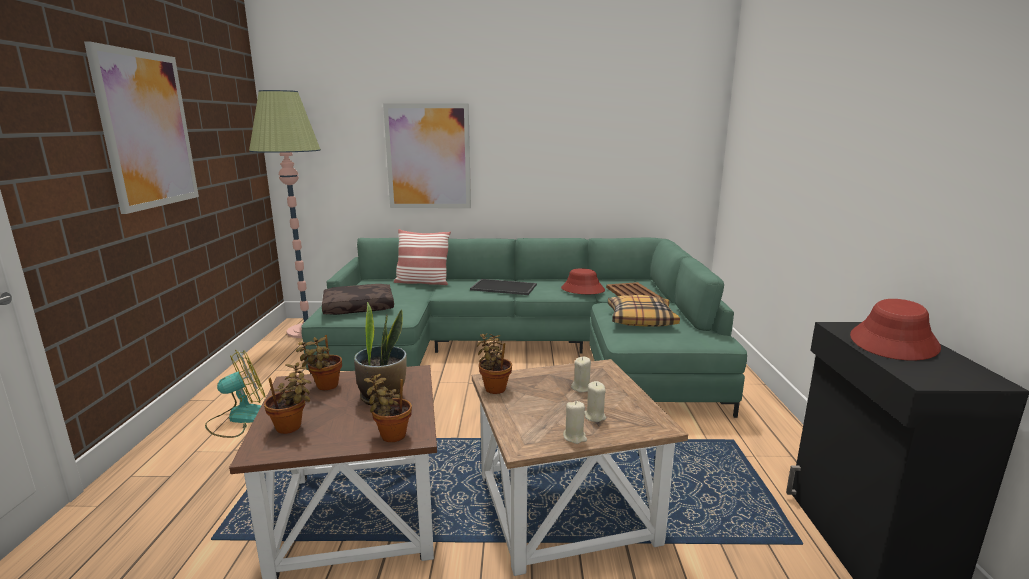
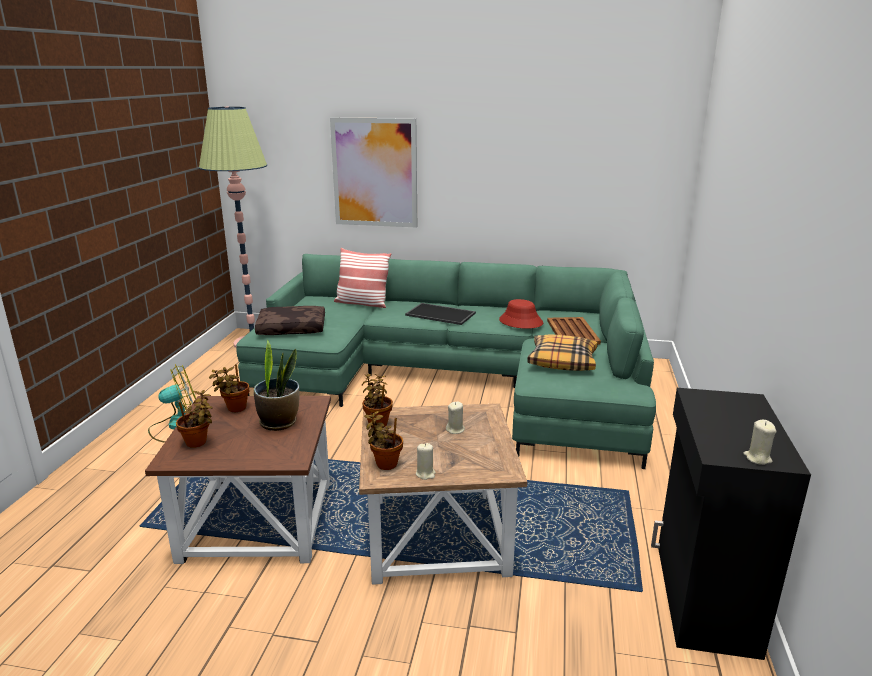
camera: 10 degrees right, 5 degrees up
(147, 130) = (102, 162): picture -> none
(391, 435) = (274, 457): potted plant -> potted plant (384, 463)
(594, 416) = (452, 457): beige candle -> beige candle (757, 458)
(894, 342) = (732, 416): red hat -> none

